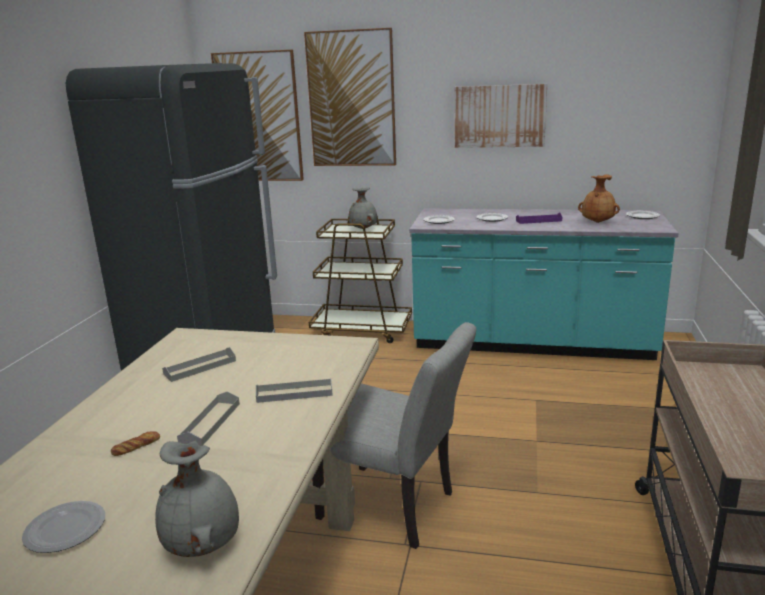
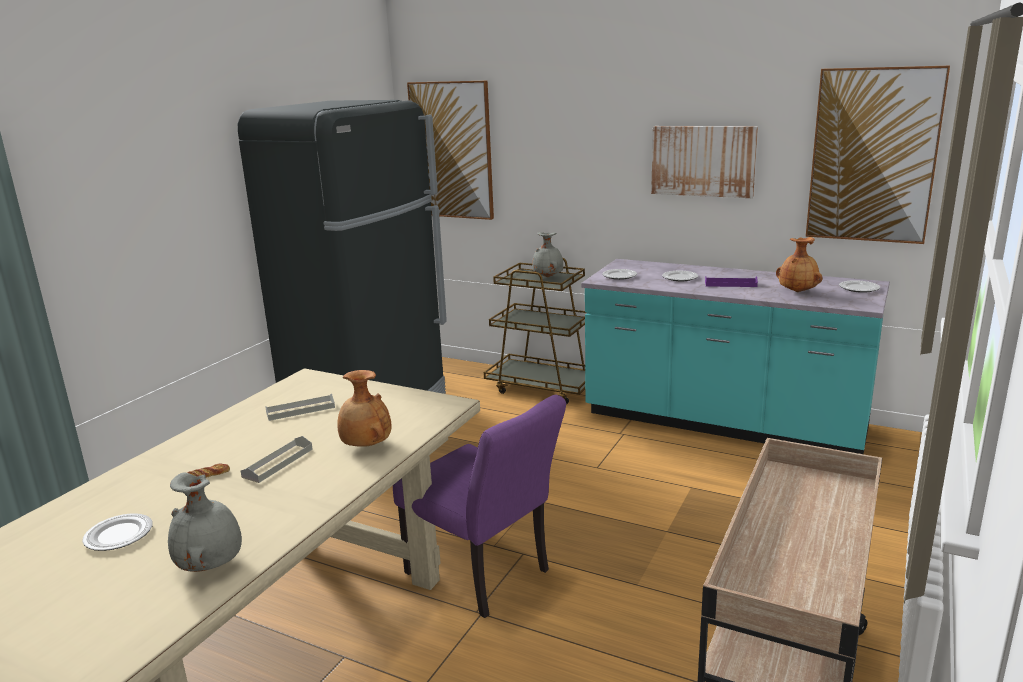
camera: 15 degrees right, 0 degrees up
(294, 393) = (365, 445): grey tray -> brown vase
(352, 99) = (545, 135): picture -> picture (873, 156)
(396, 508) = (485, 576): grey chair -> purple chair

